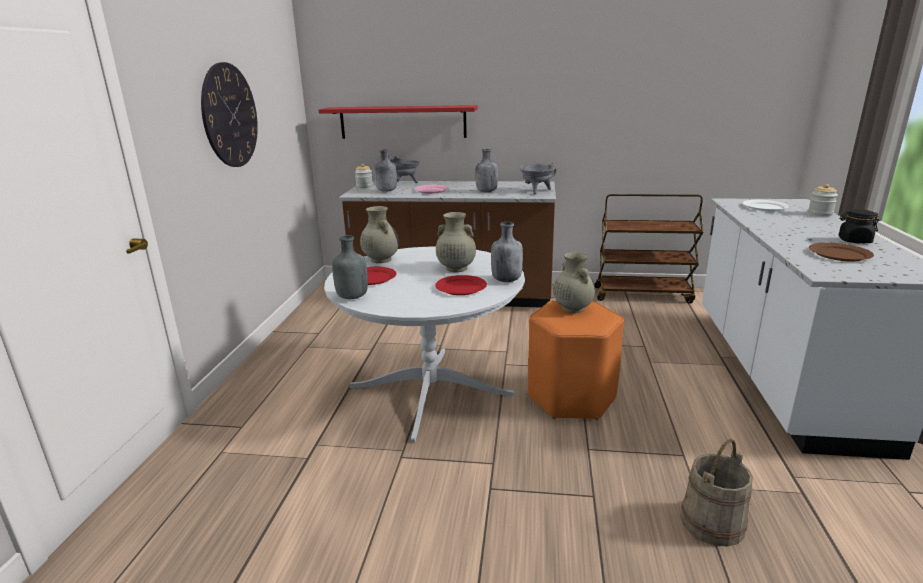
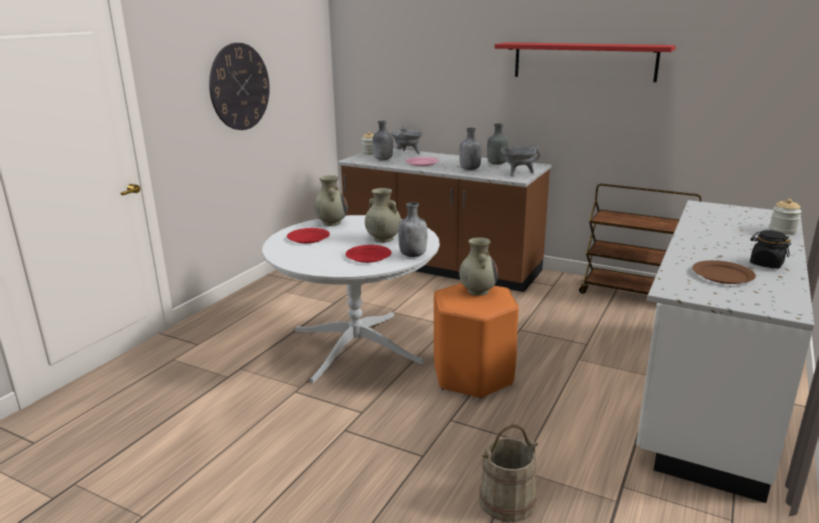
camera: 20 degrees right, 0 degrees up
(351, 297) = (277, 251): grey bottle -> grey bottle (496, 164)
(402, 122) = (413, 94): red shelf -> red shelf (584, 61)
(764, 207) = (730, 216): white plate -> none

